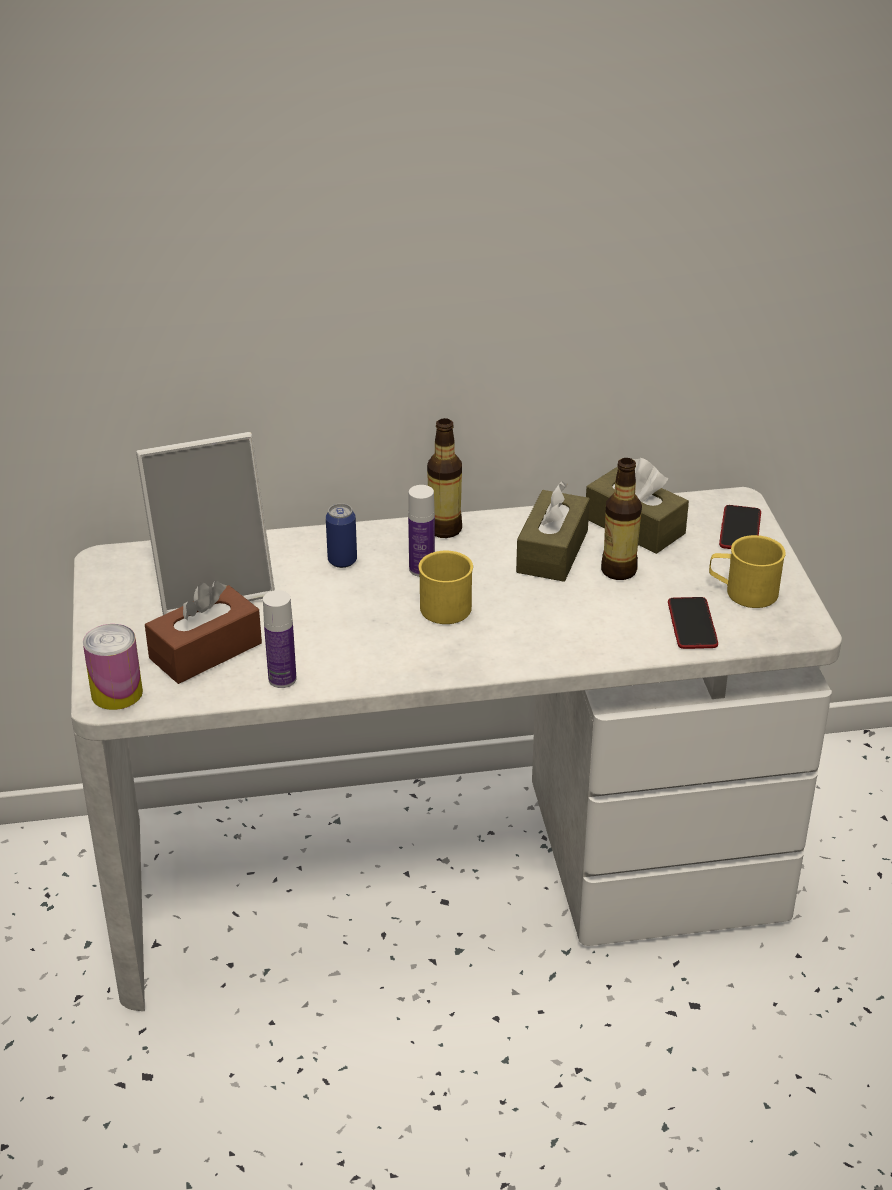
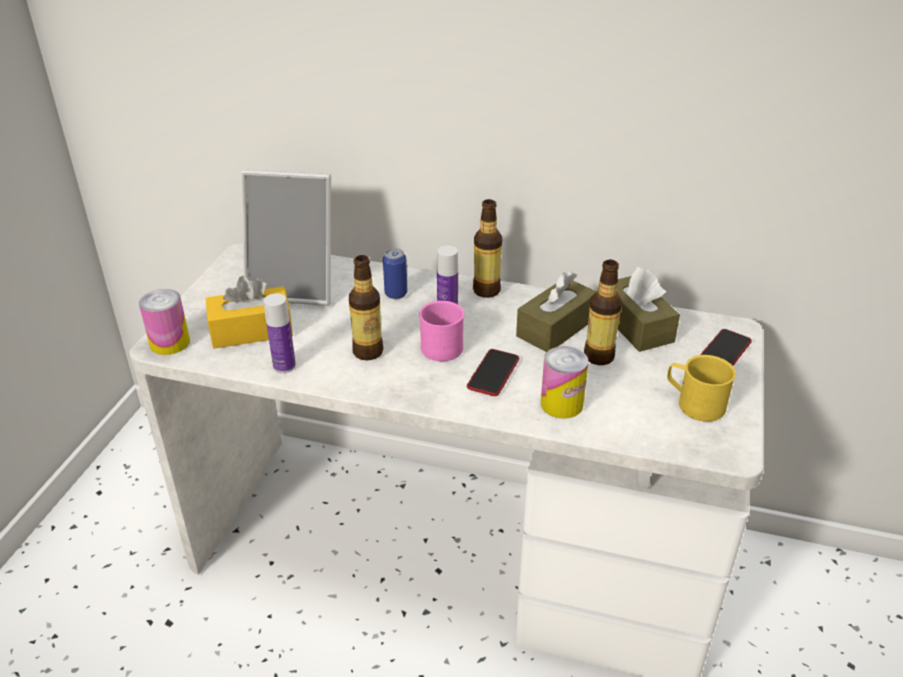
camera: 25 degrees right, 0 degrees up
(205, 651) = (251, 331): brown tissue box -> yellow tissue box
(365, 636) = (368, 352): none -> bottle
(443, 603) = (443, 344): yellow mug -> pink mug
(615, 631) = (561, 404): none -> can
(692, 624) = (631, 417): phone -> phone (493, 373)

